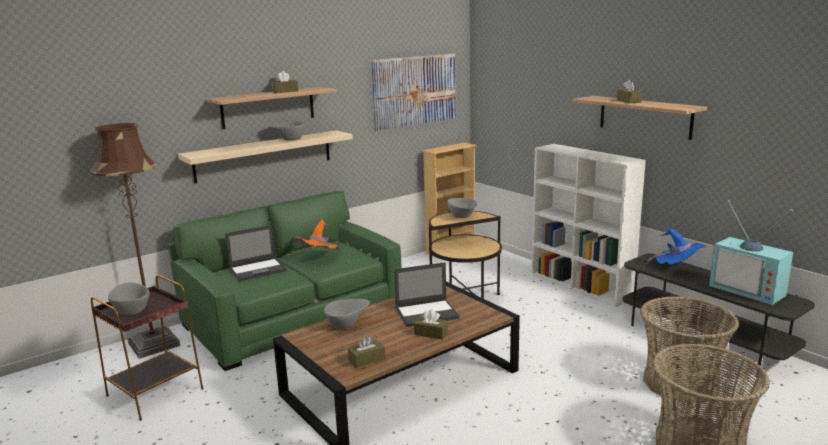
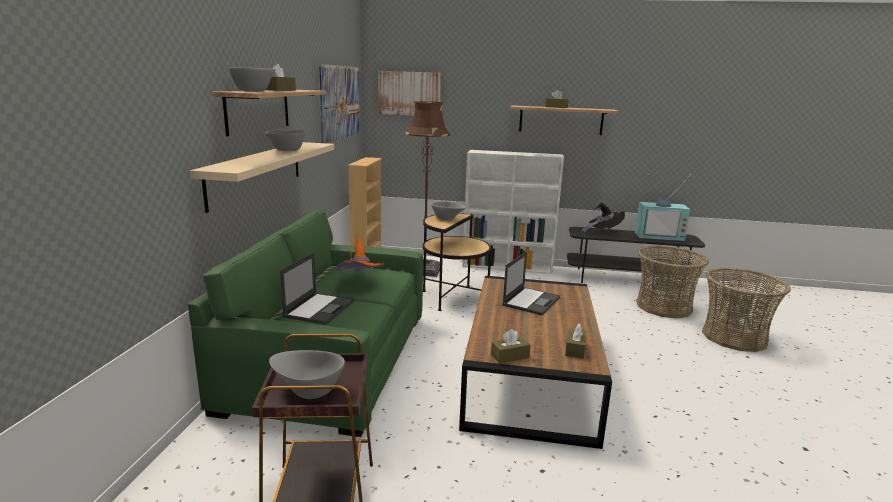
camera: 45 degrees left, 0 degrees up
(154, 344) = (208, 452): brown floor lamp -> brown floor lamp (424, 270)
(347, 324) = (495, 329): grey bowl -> grey bowl (255, 91)
(431, 333) = (568, 314): brown tissue box -> brown tissue box (510, 356)
(504, 78) = (409, 93): none -> picture
(677, 268) = (603, 232): blue hat -> black hat

